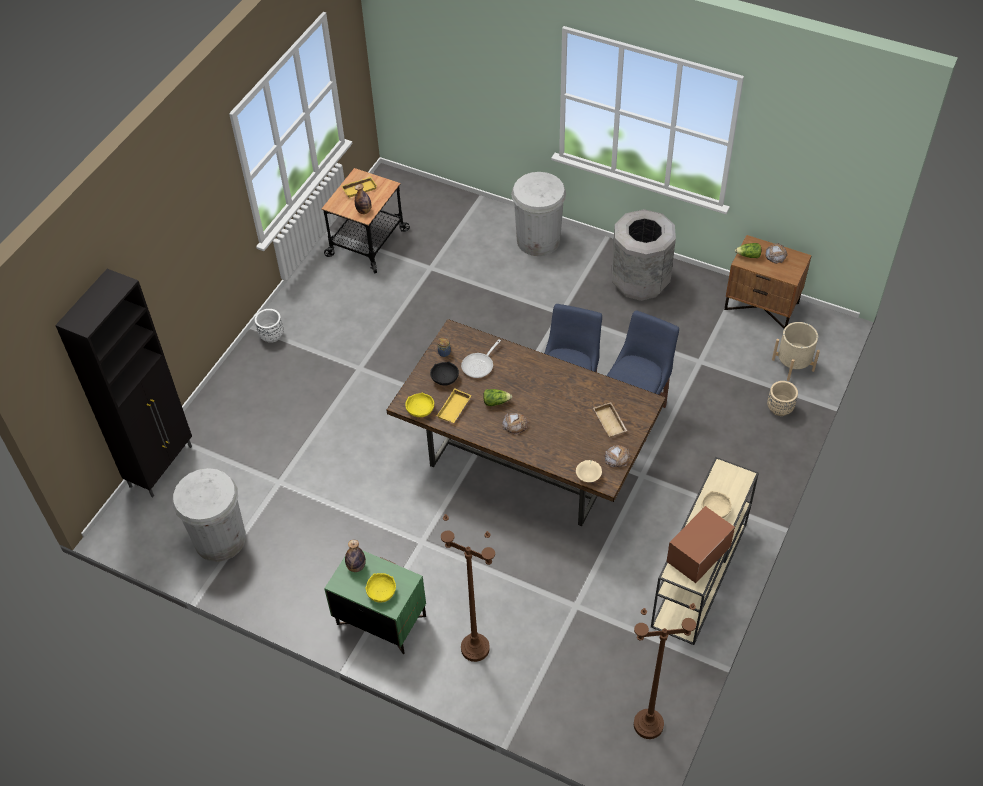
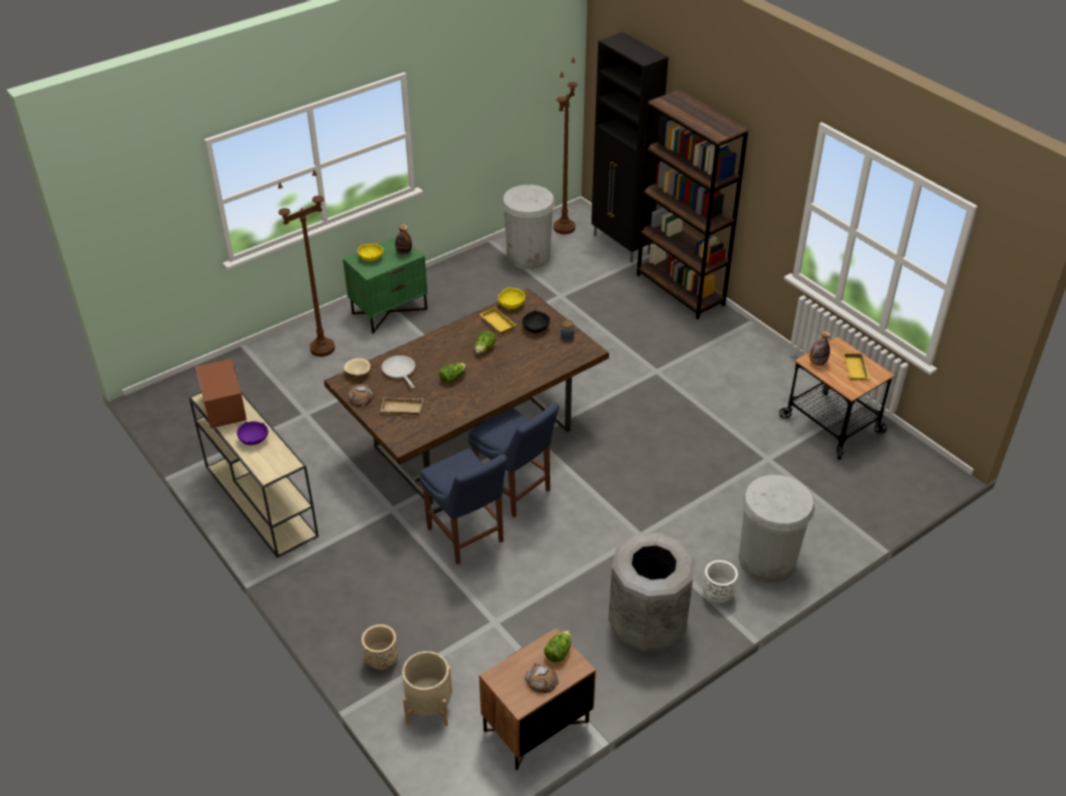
camera: 115 degrees right, 10 degrees down
(223, 392) = (680, 290): none -> brown bookcase
(271, 336) = (732, 330): white planter -> white planter (717, 594)
(479, 365) = (535, 353): frying pan -> frying pan (399, 371)
(515, 424) = (450, 351): bread -> none
(549, 406) = (452, 378): none -> lettuce
(648, 725) = (174, 413): brown floor lamp -> brown floor lamp (564, 228)
(715, 510) = (254, 439): beige bowl -> purple bowl

